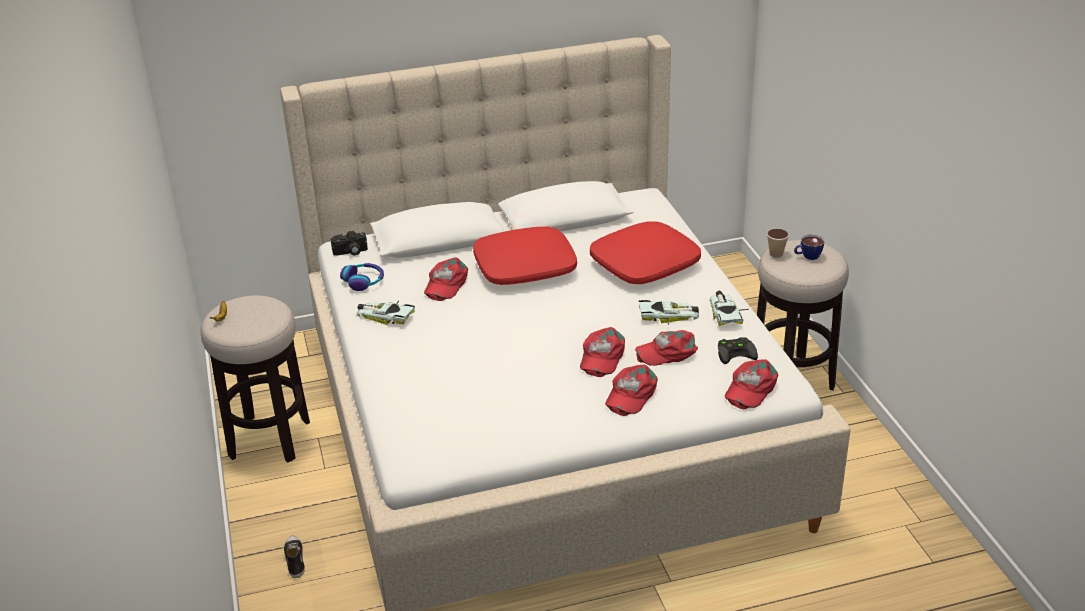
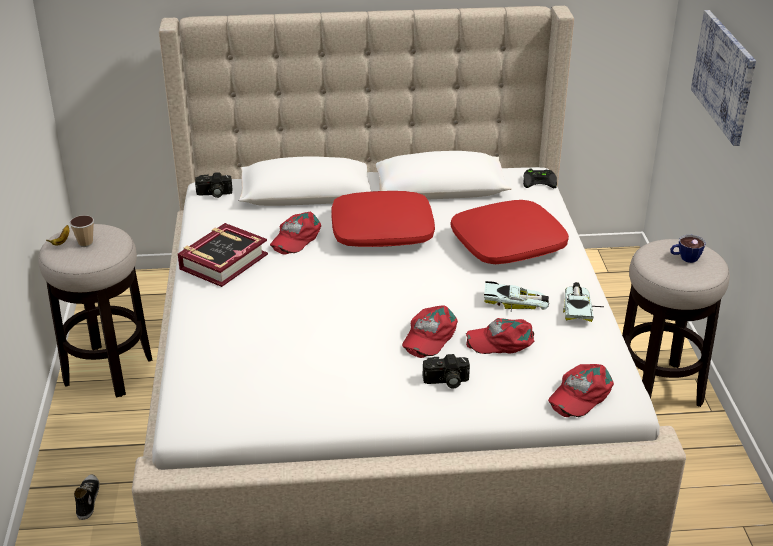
camera: 10 degrees right, 0 degrees up
(364, 281) = (216, 224): headphones -> none
(385, 315) = (223, 262): toy car -> book
(630, 394) = (446, 381): red cap -> camera
(736, 352) = (577, 352): black game controller -> black game controller (540, 181)
(776, 254) = (651, 251): cup -> cup (85, 243)
(818, 87) = (724, 76): none -> picture

